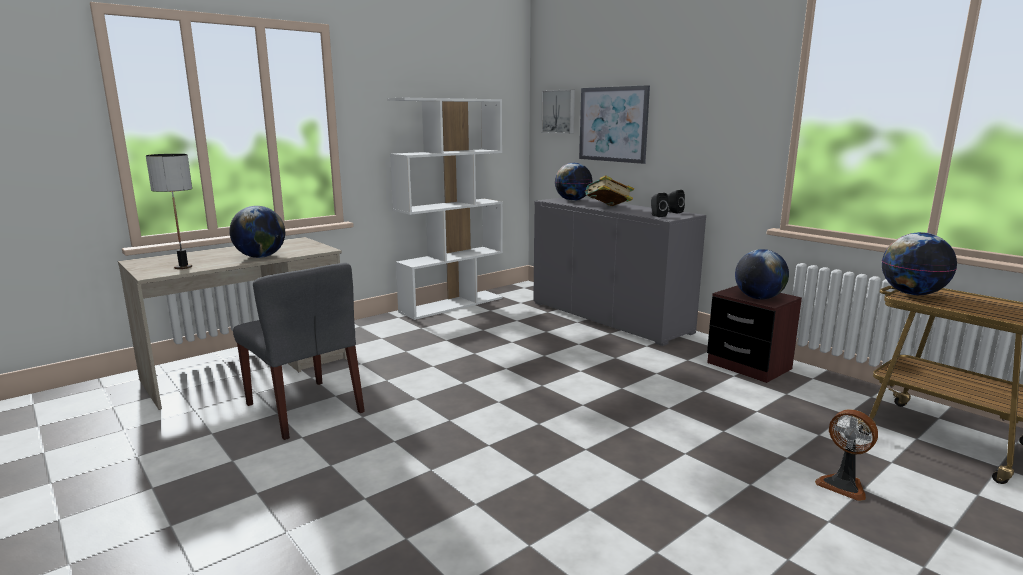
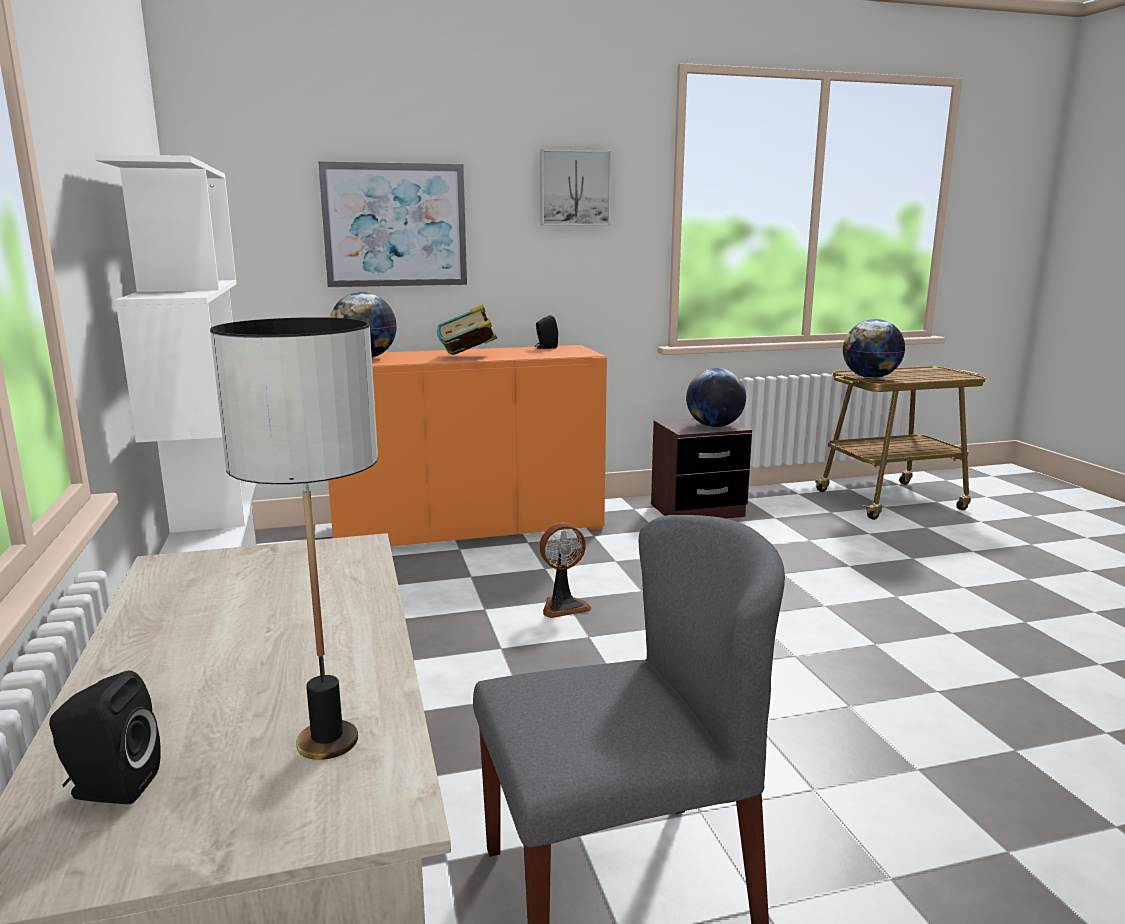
camera: 65 degrees left, 0 degrees up
(260, 257) = (338, 618): globe -> none
(559, 111) = (259, 203): picture -> picture (574, 188)
(608, 317) = (467, 528): grey cabinet -> orange cabinet
(657, 215) = (561, 354): black speaker -> black speaker (109, 789)
(843, 485) = (966, 554): fan -> fan (563, 606)

